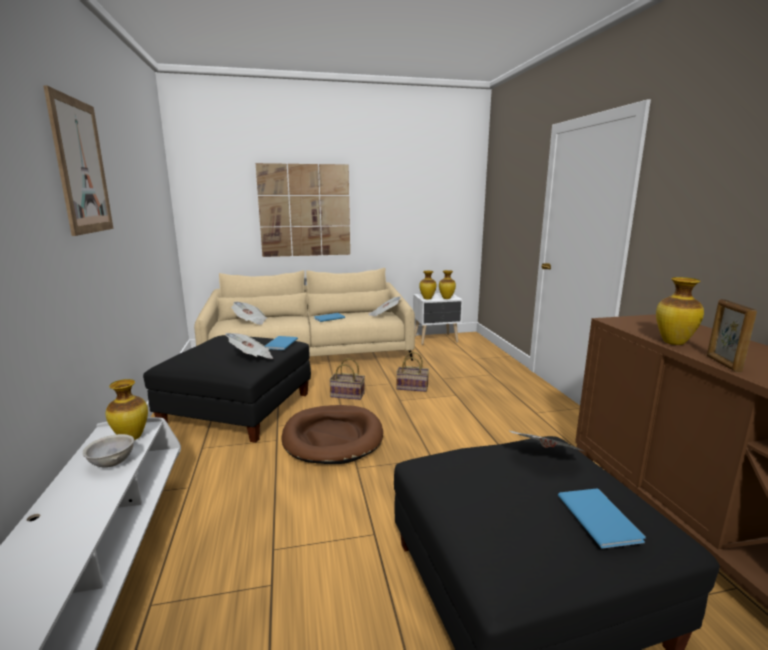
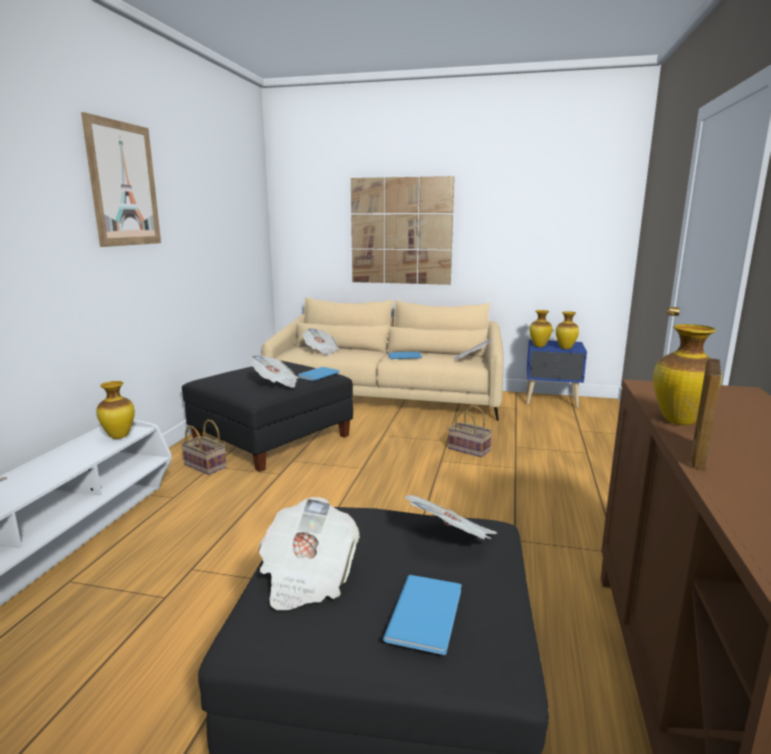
camera: 25 degrees right, 0 degrees up
(111, 464) = (85, 453): grey bowl -> none
(333, 437) = (334, 483): brown dog bed -> none
(346, 395) = (387, 444): basket -> basket (203, 466)
(436, 339) = (552, 401): white nightstand -> blue nightstand
(487, 518) = (307, 577): none -> newspaper

